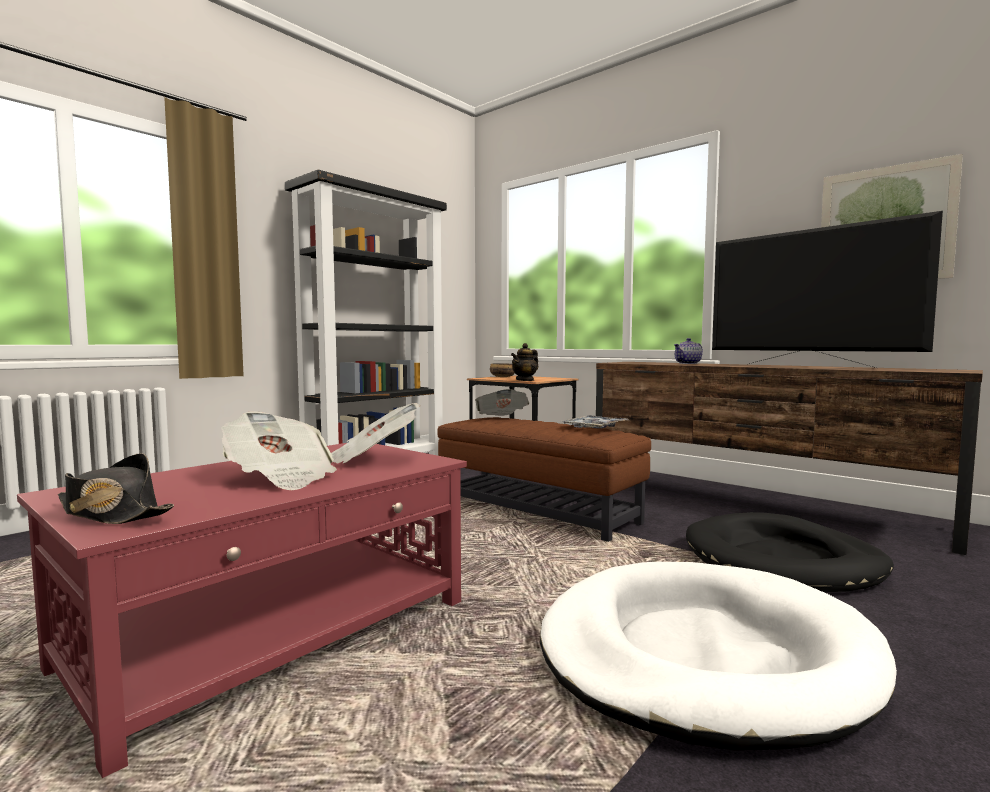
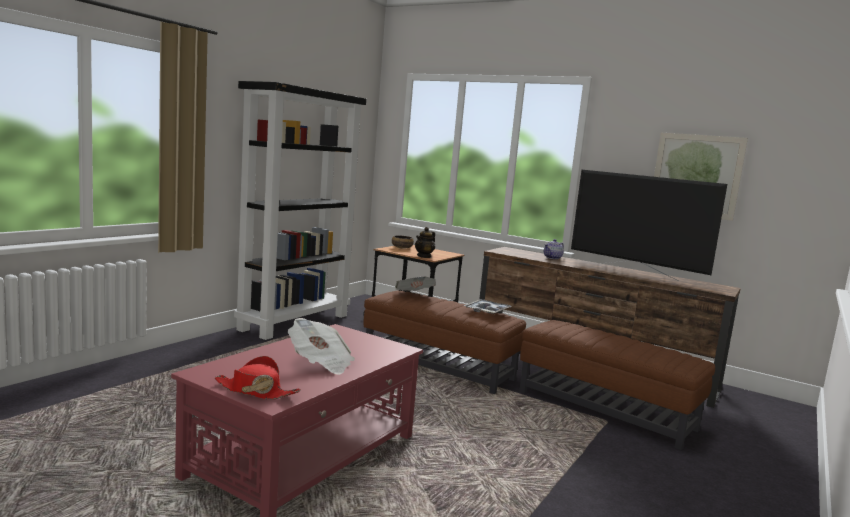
camera: 10 degrees left, 5 degrees up
(112, 513) = (255, 391): black hat -> red hat
(371, 459) = (361, 346): newspaper -> none
(703, 656) = (558, 468): white dog bed -> none
(782, 560) = (605, 410): black dog bed -> brown ottoman

